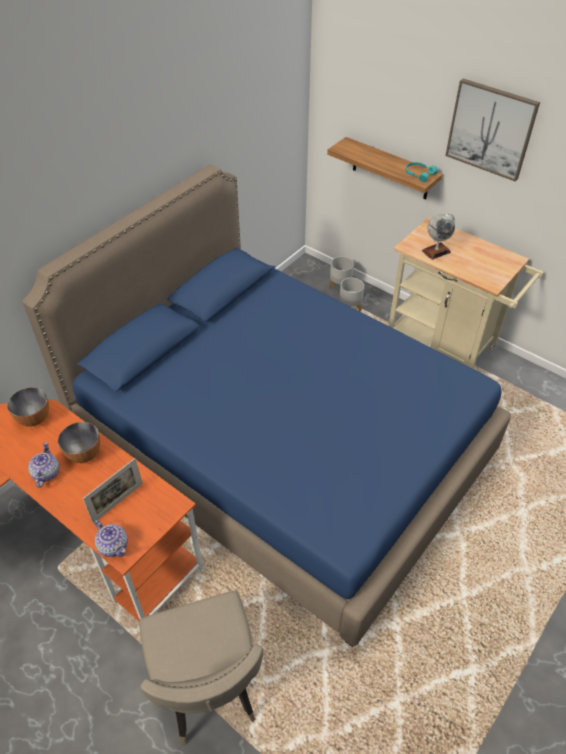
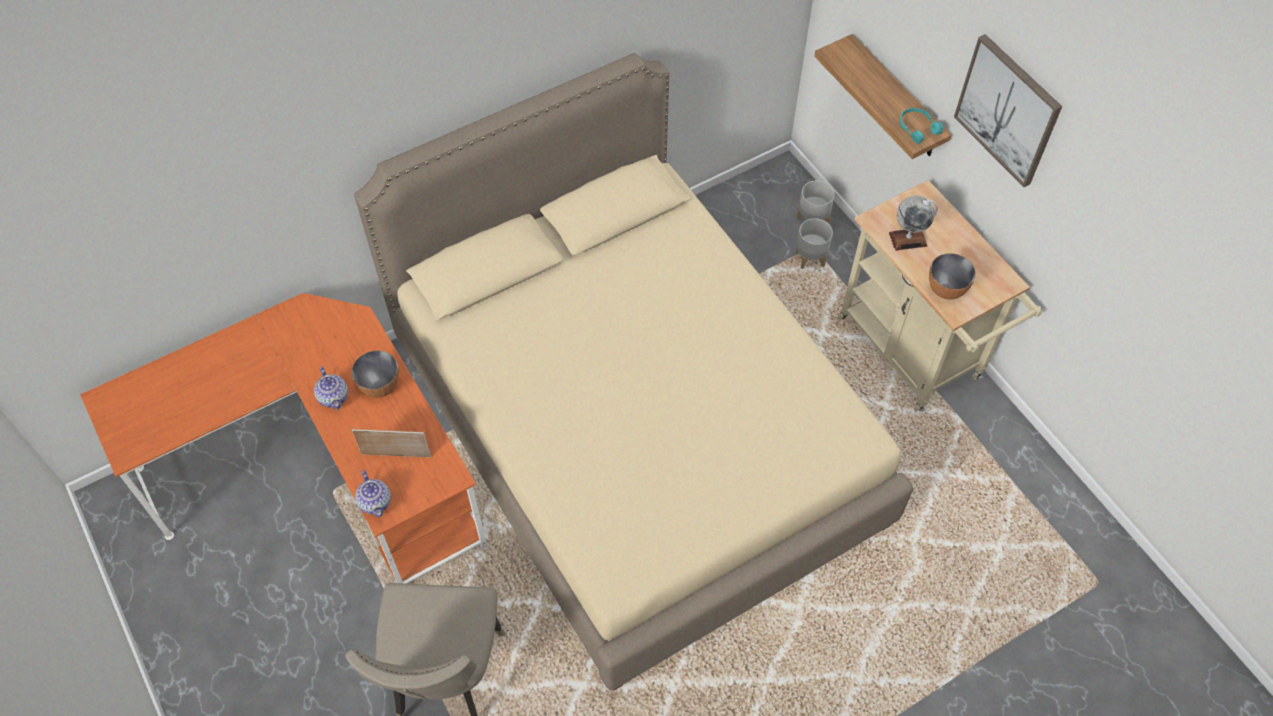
camera: 20 degrees right, 10 degrees up
(34, 418) = (341, 325): bowl -> bowl (946, 289)
(46, 473) = (333, 396): teapot -> teapot turned 135 degrees clockwise
(118, 502) = (396, 455): picture frame -> picture frame turned 150 degrees counterclockwise
(282, 449) = (635, 431): blue bed -> beige bed

